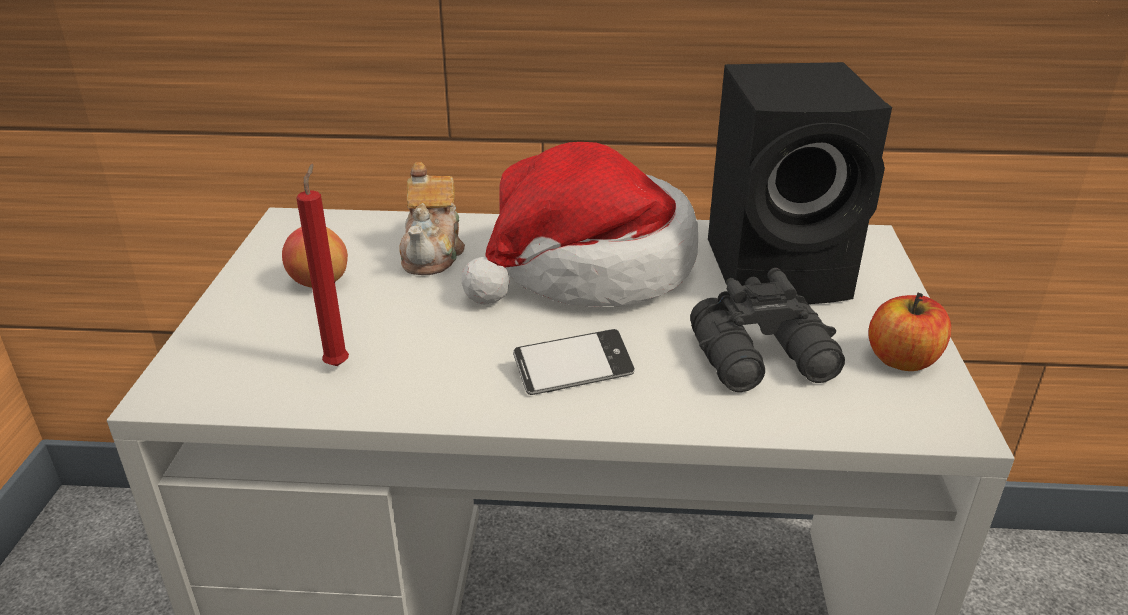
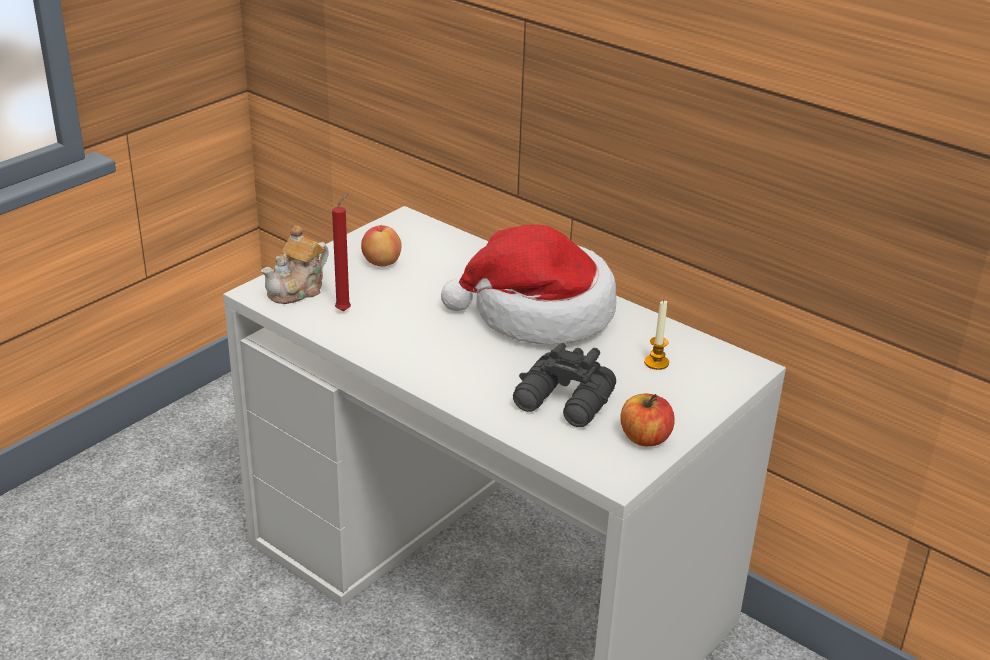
camera: 35 degrees right, 0 degrees up
(433, 253) = (461, 269): teapot -> teapot (298, 290)
(573, 370) = (454, 363): phone -> none
(782, 270) = (656, 363): black speaker -> candle

